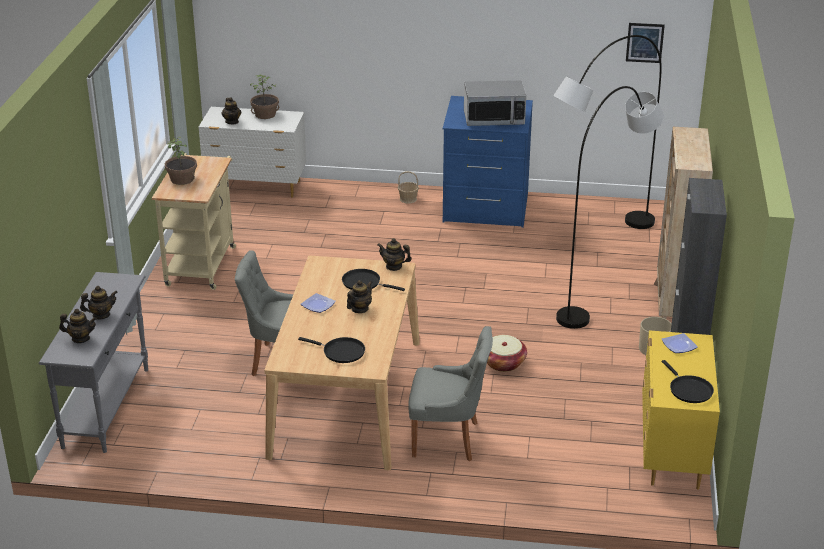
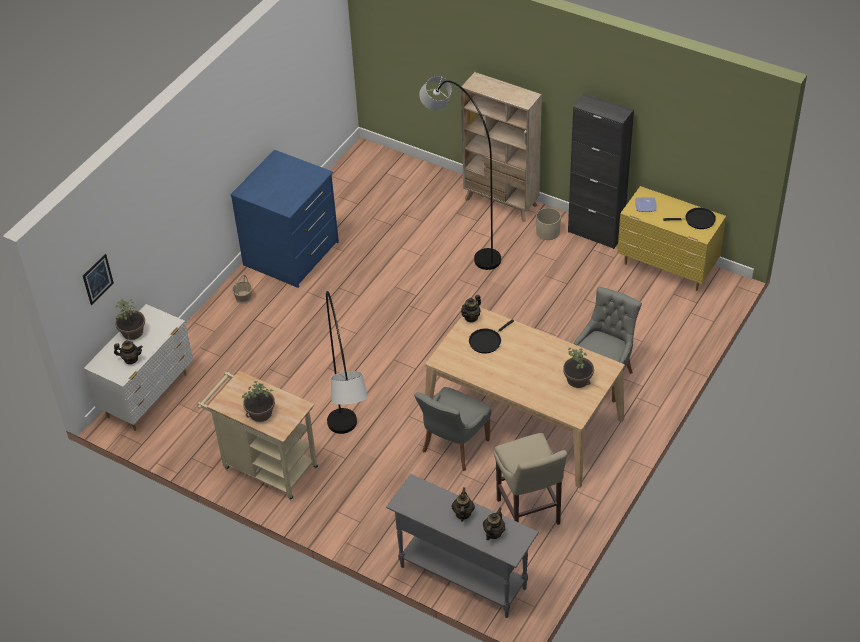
camera: 65 degrees left, 15 degrees up
(210, 432) = (529, 514): none -> beige stool
(318, 305) = (506, 376): plate -> none
(341, 352) = (578, 379): black frying pan -> potted plant
(359, 309) = (524, 353): teapot -> none
(494, 119) = (294, 182): microwave -> none
(503, 363) = (524, 317): basket -> none
(598, 238) = (381, 205): grey floor lamp -> grey floor lamp (352, 465)
(644, 42) = (320, 47): picture -> picture (97, 279)

